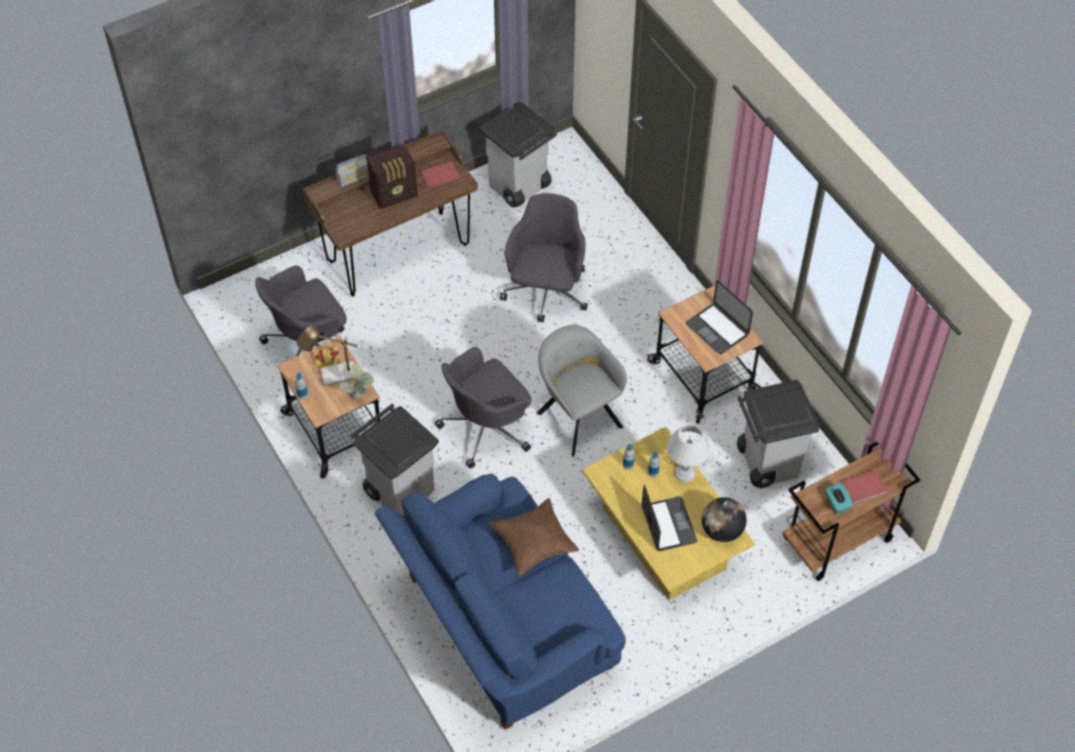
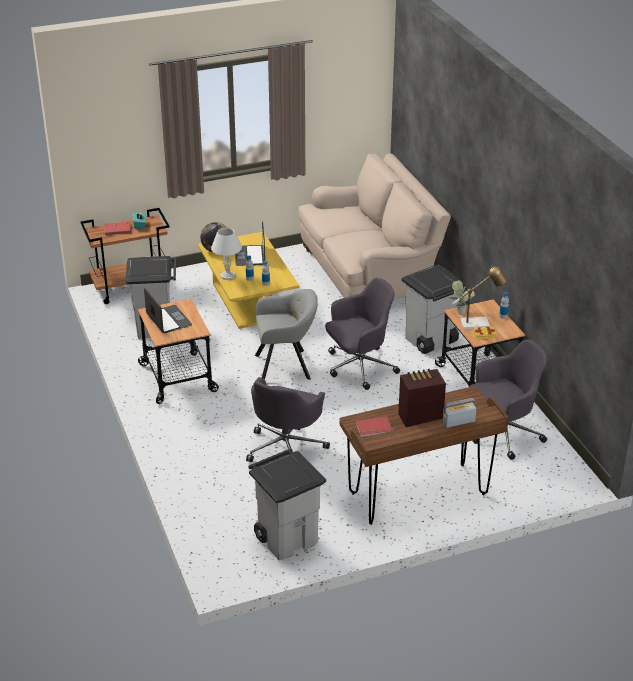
camera: 170 degrees left, 20 degrees down
(502, 626) = (369, 275): blue sofa -> beige sofa
(534, 544) = (345, 238): brown pillow -> none
(578, 416) = (286, 366): grey armchair -> grey armchair turned 75 degrees counterclockwise

